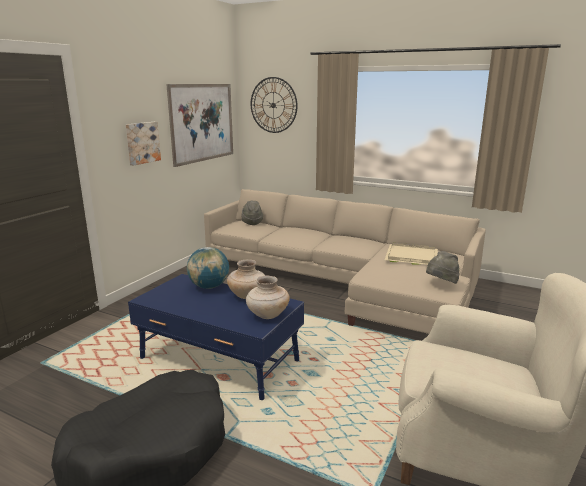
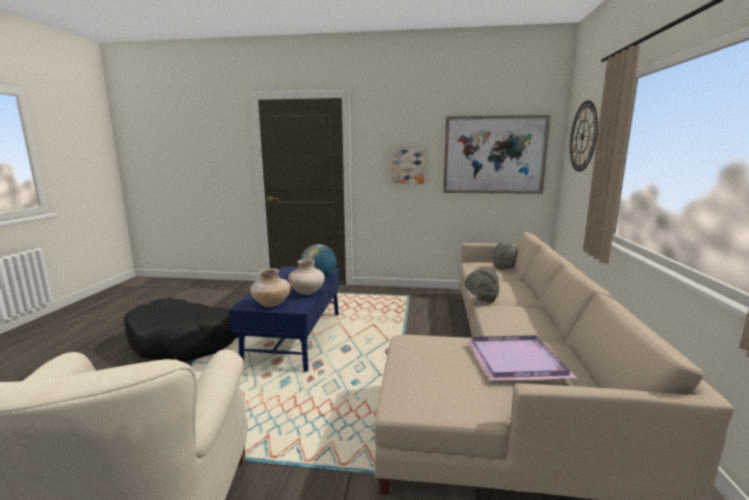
camera: 70 degrees right, 5 degrees down
(410, 256) = (513, 359): beige tray -> purple tray
(441, 283) = (426, 392): grey hat -> grey hat (481, 299)

